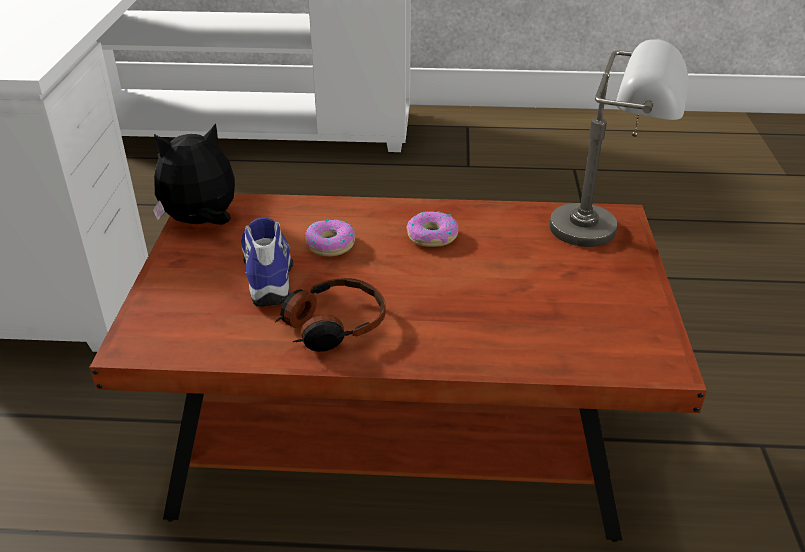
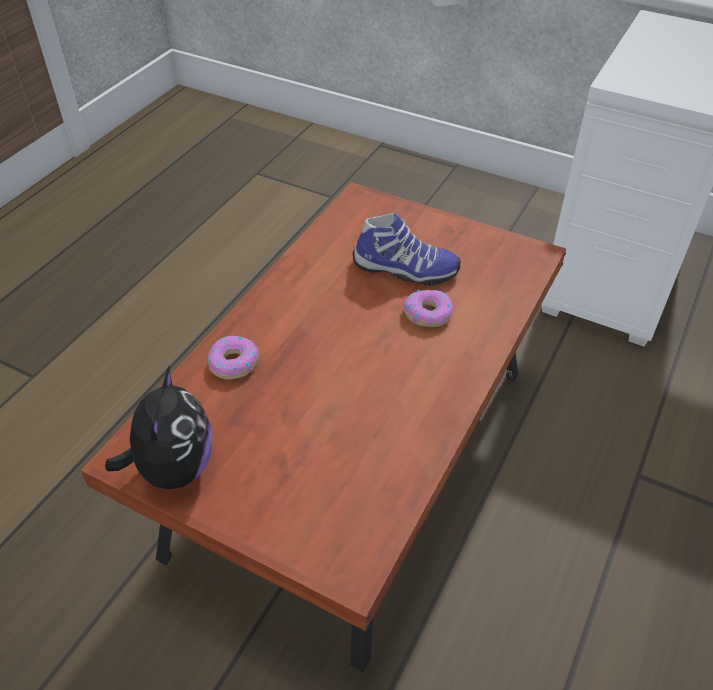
camera: 115 degrees right, 10 degrees up
(202, 222) = (504, 250): plush toy -> plush toy (174, 468)
(332, 325) = (317, 286): headphones -> none
(432, 236) = (404, 384): donut -> donut (233, 363)
(606, 231) = (330, 537): grey table lamp -> none

